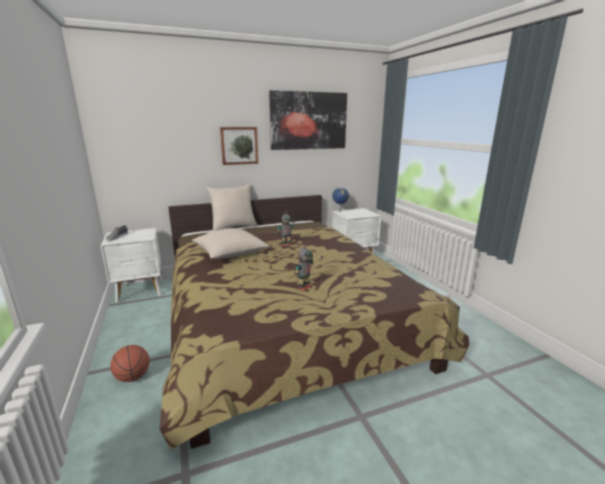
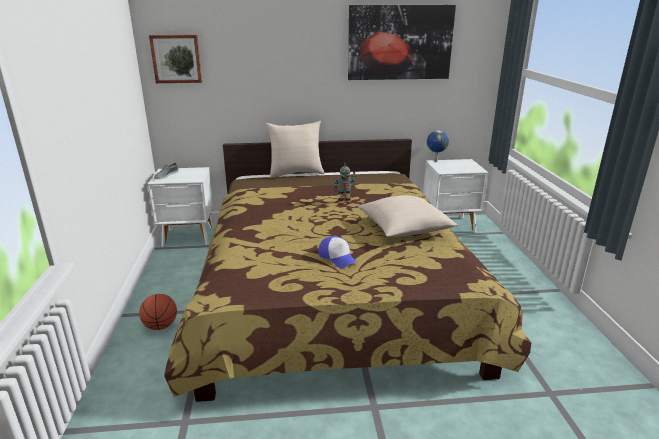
camera: 15 degrees right, 5 degrees up
(230, 253) = (276, 207): beige pillow -> beige pillow (404, 228)
(239, 145) = (308, 74): picture -> picture (176, 59)
(304, 287) = (337, 257): toy robot -> cap

